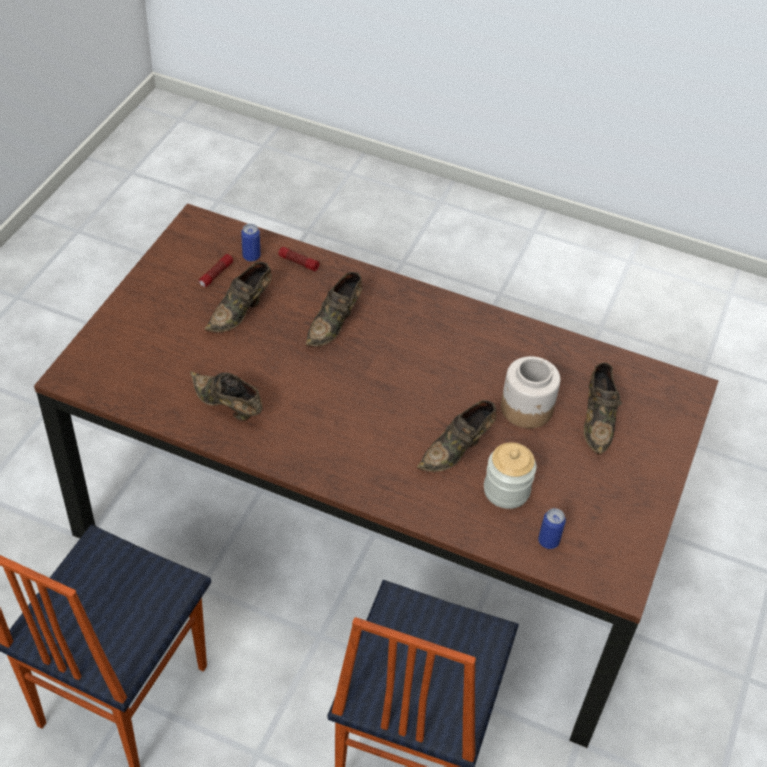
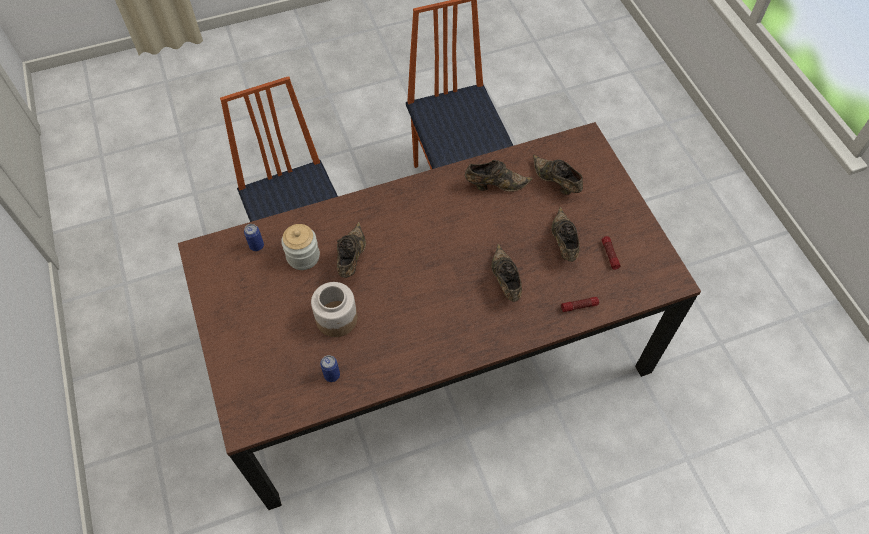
camera: 140 degrees right, 10 degrees up
(251, 256) = (610, 285): can -> can (332, 375)
(597, 420) = (286, 347): brown shoe -> brown shoe (556, 183)

